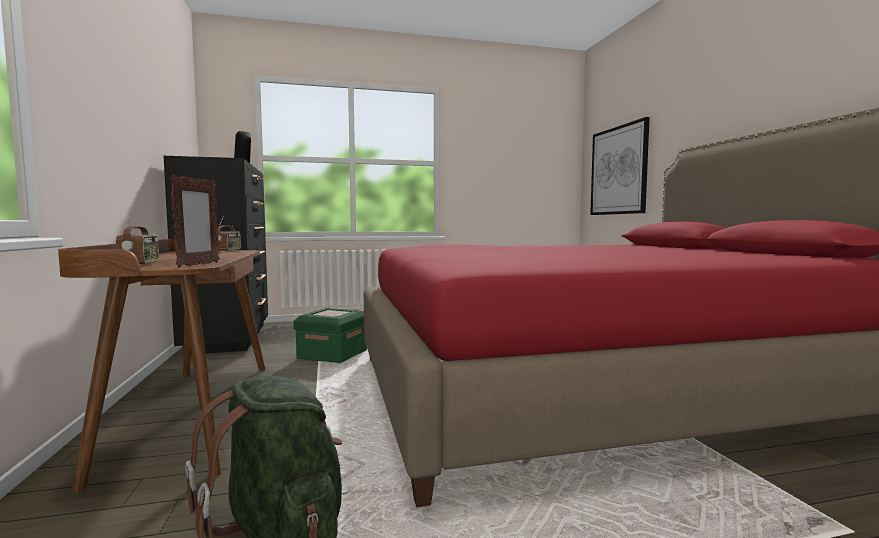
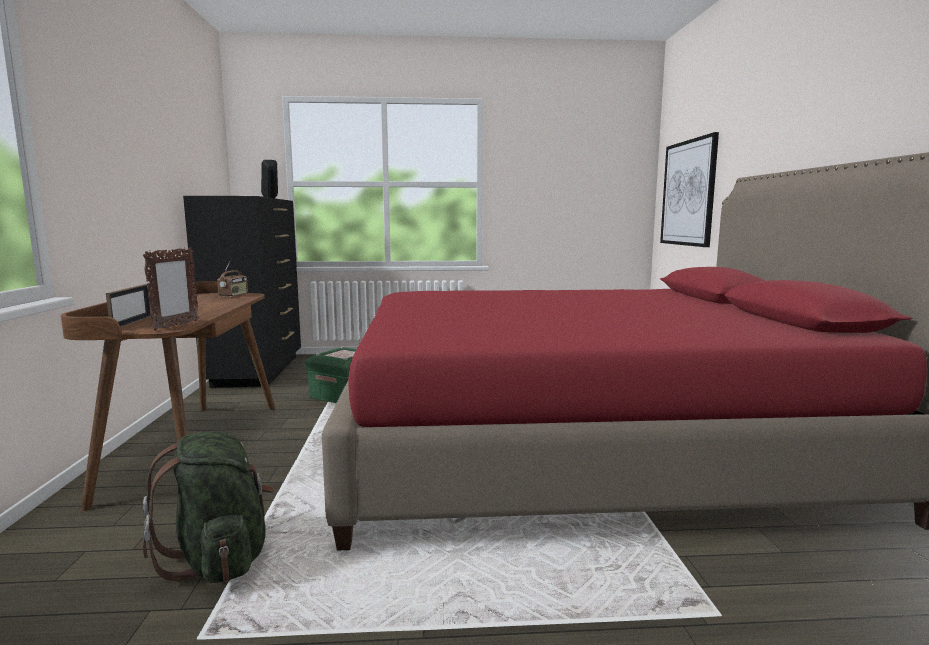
camera: 10 degrees right, 5 degrees up
(140, 264) = (132, 322): radio -> picture frame

